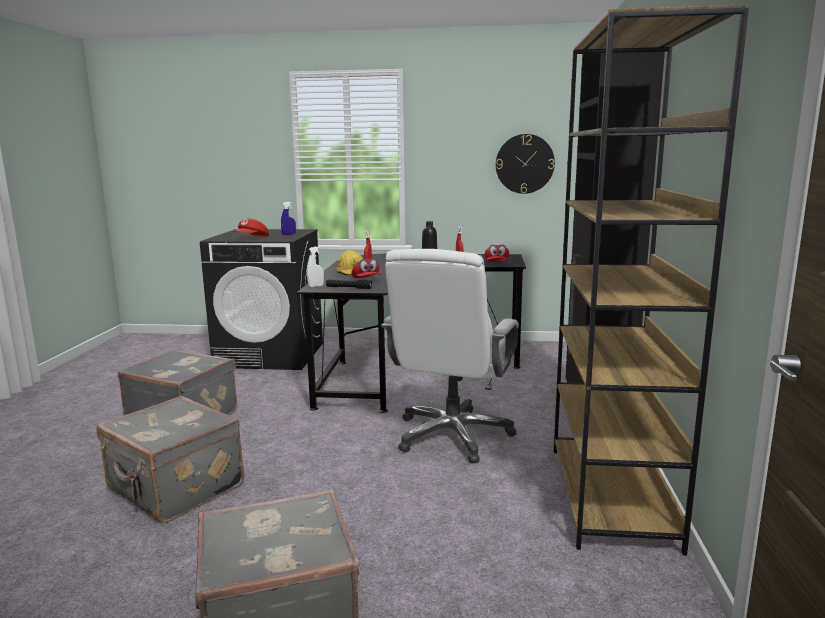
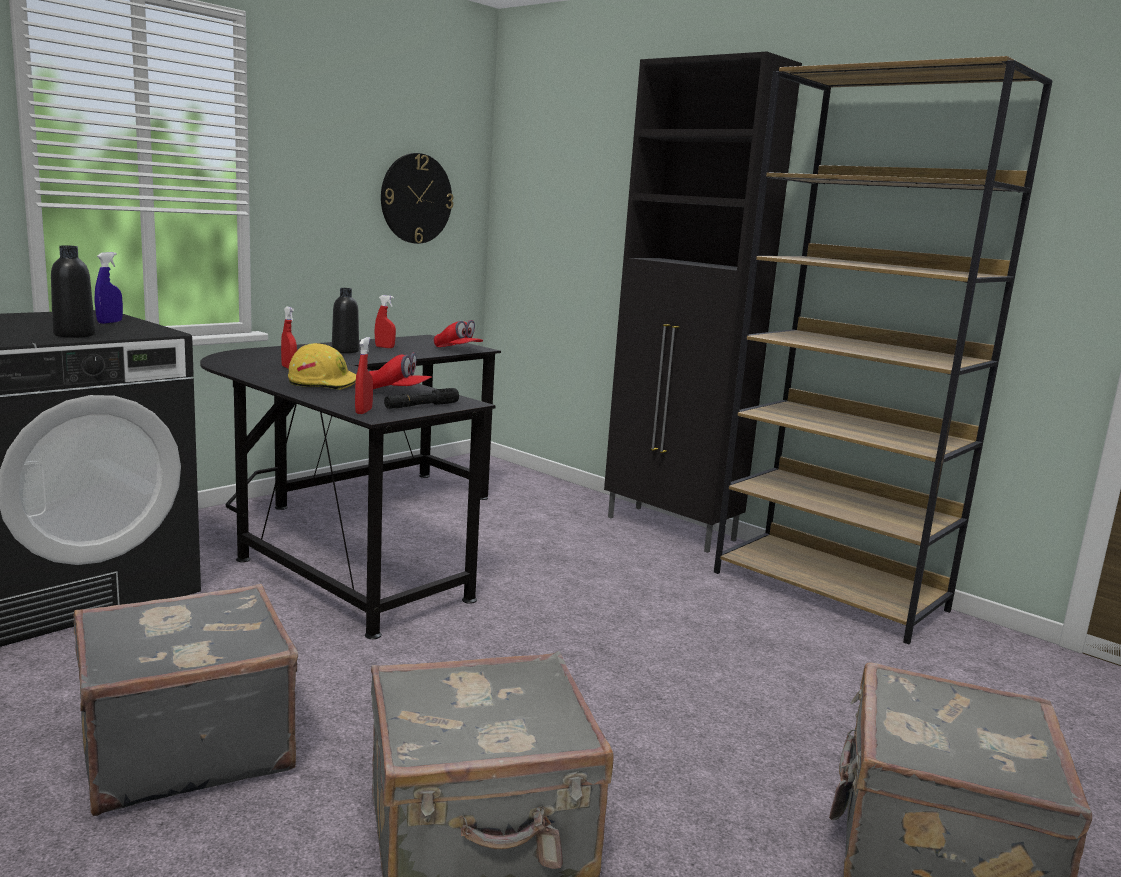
camera: 55 degrees left, 0 degrees up
(252, 238) = (74, 335): red cap -> black bottle
(316, 286) = (363, 411): white spray bottle -> red spray bottle
(452, 435) = (606, 595): white office chair -> none

